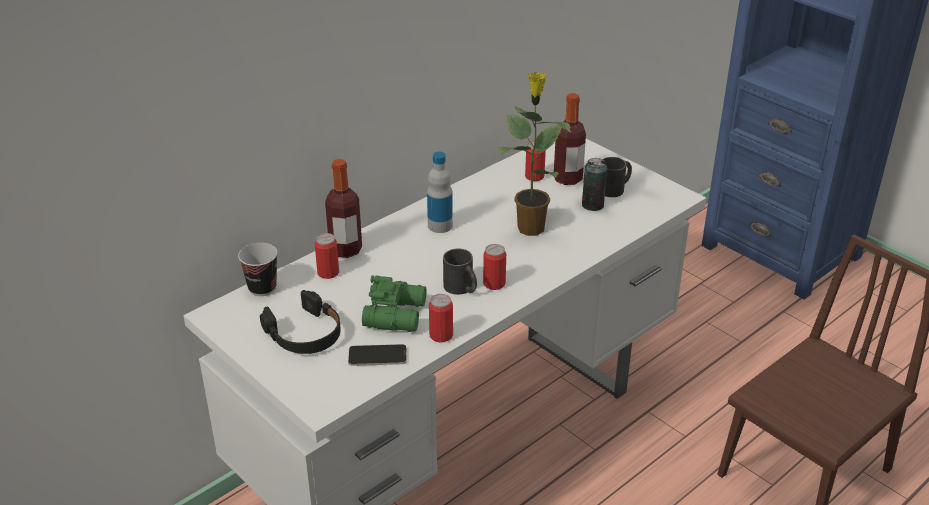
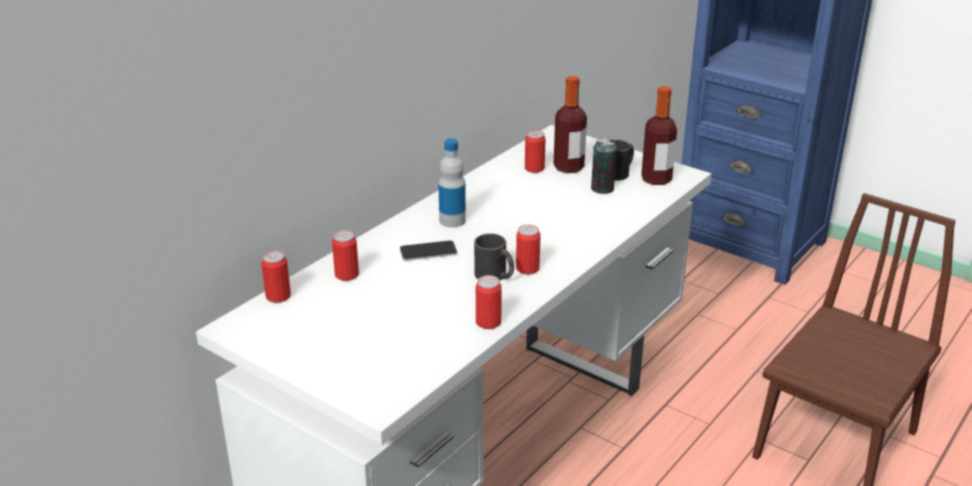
camera: 10 degrees left, 5 degrees down
(262, 288) = (278, 296): cup -> can
(305, 334) = (339, 336): black headphones -> none
(346, 250) = (359, 251): bottle -> bottle (656, 179)
(377, 356) = (426, 349): phone -> phone (428, 251)
(397, 314) = (434, 306): green binoculars -> none
(530, 227) = (546, 213): potted plant -> none

